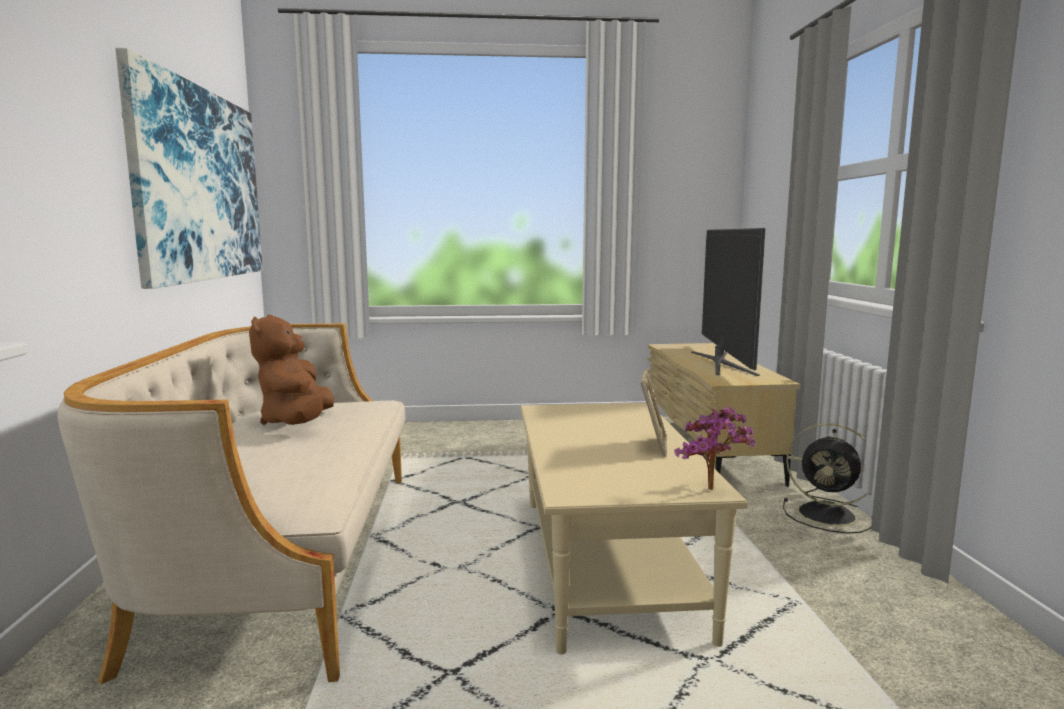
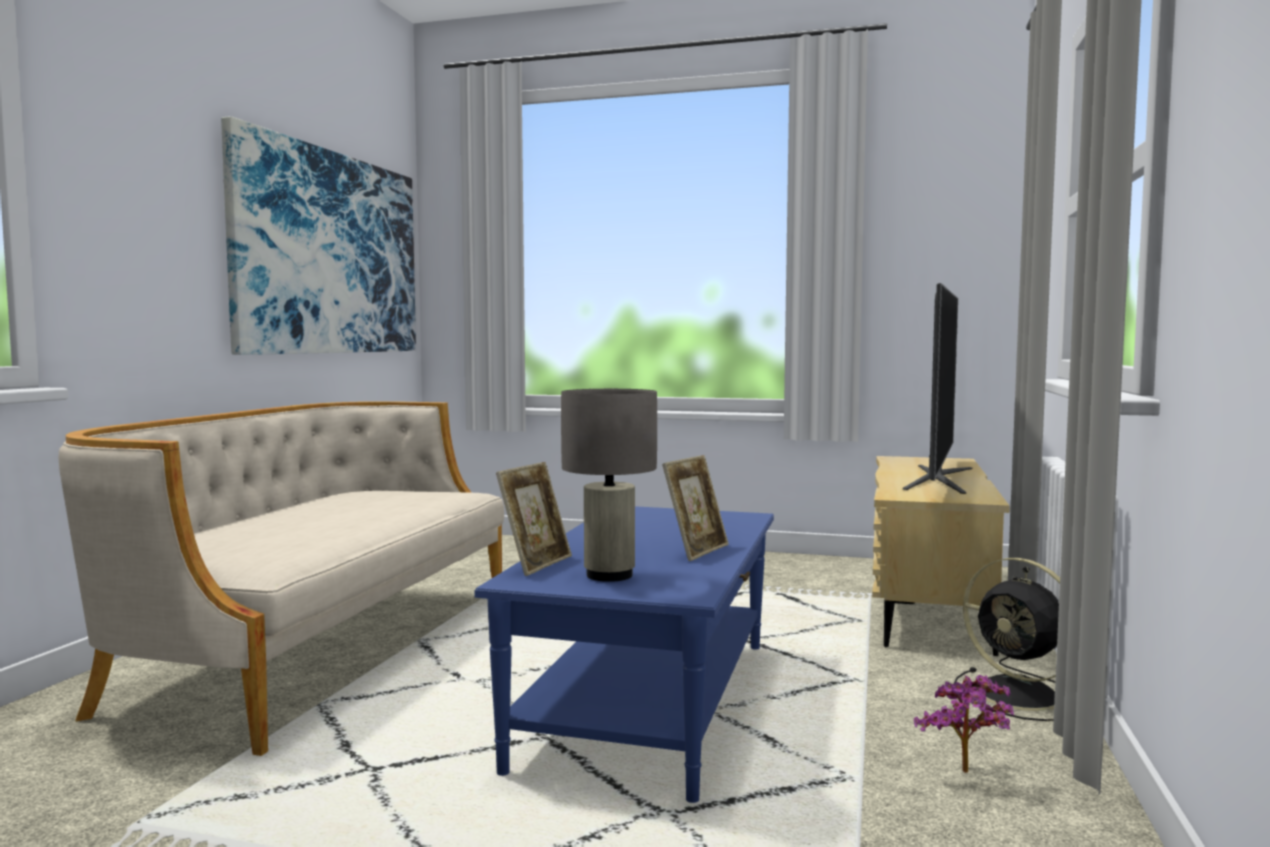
camera: 20 degrees right, 5 degrees down
(297, 423) = (359, 504): brown plush toy -> none
(556, 474) = (536, 564): none -> picture frame
(606, 562) = (650, 701): beige coffee table -> blue coffee table
(627, 478) = (608, 575): none -> grey table lamp
(714, 491) = (688, 595): potted plant -> potted plant (967, 775)

